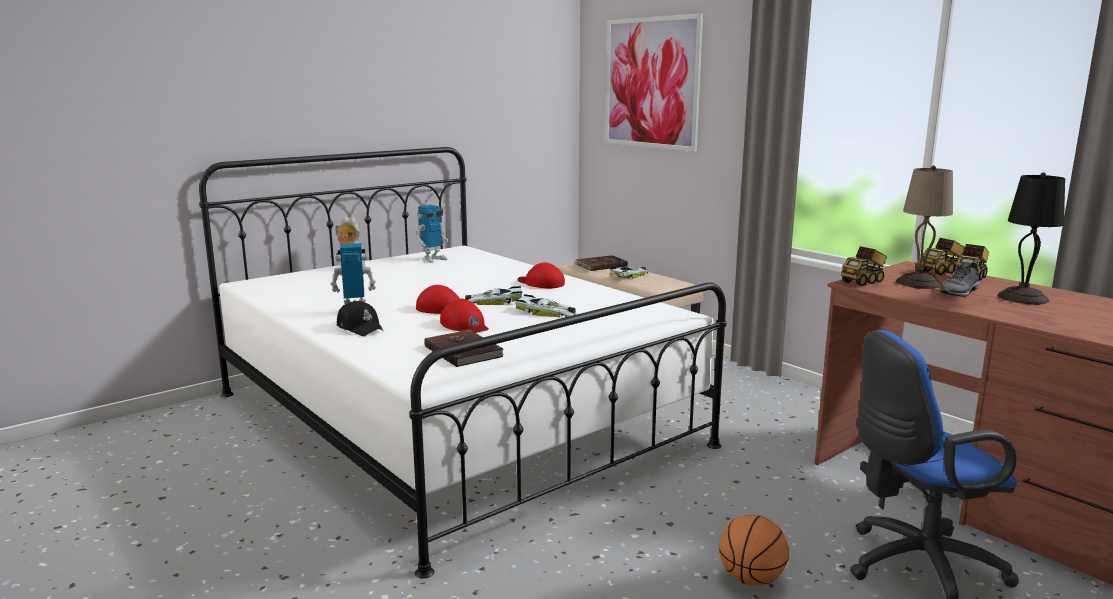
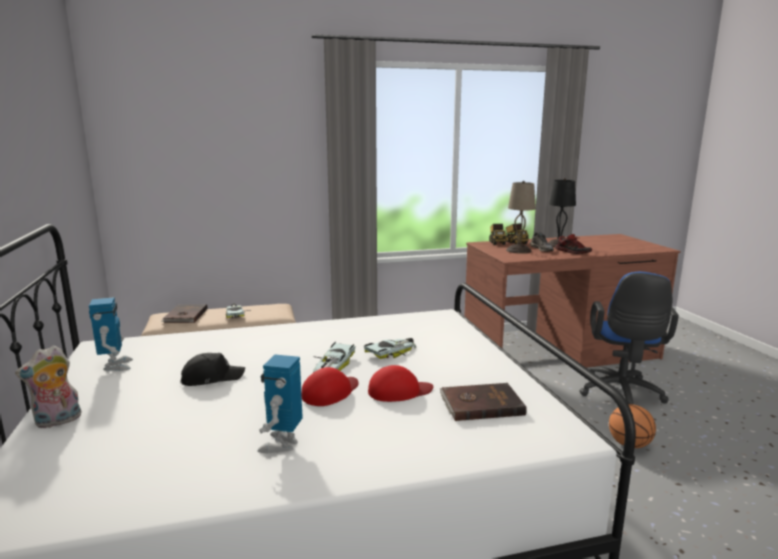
camera: 65 degrees left, 0 degrees up
(360, 328) = (356, 449): black cap -> black cap (212, 378)
(541, 283) = (296, 337): red cap -> none
(651, 83) = (201, 136): picture -> none
(863, 281) = (508, 257): toy truck -> none
(987, 307) = (572, 252): none -> shoe

